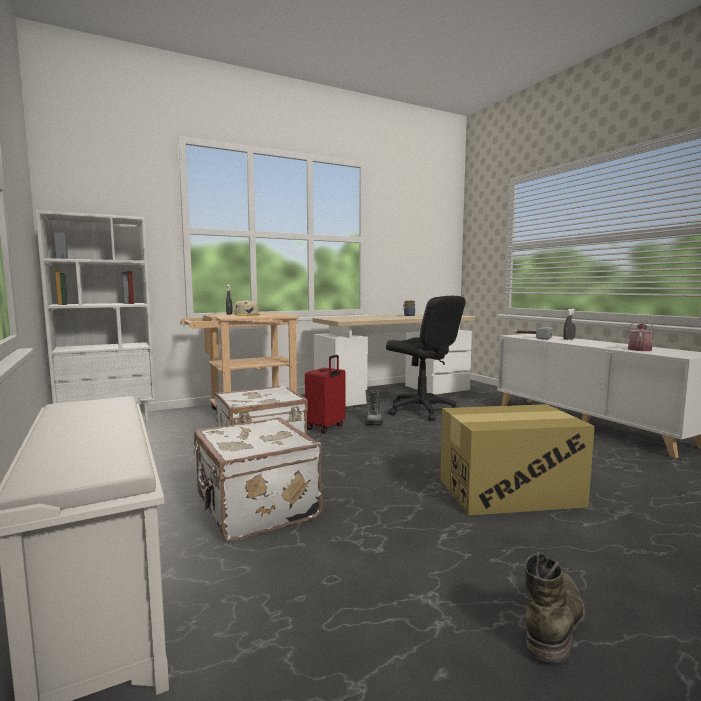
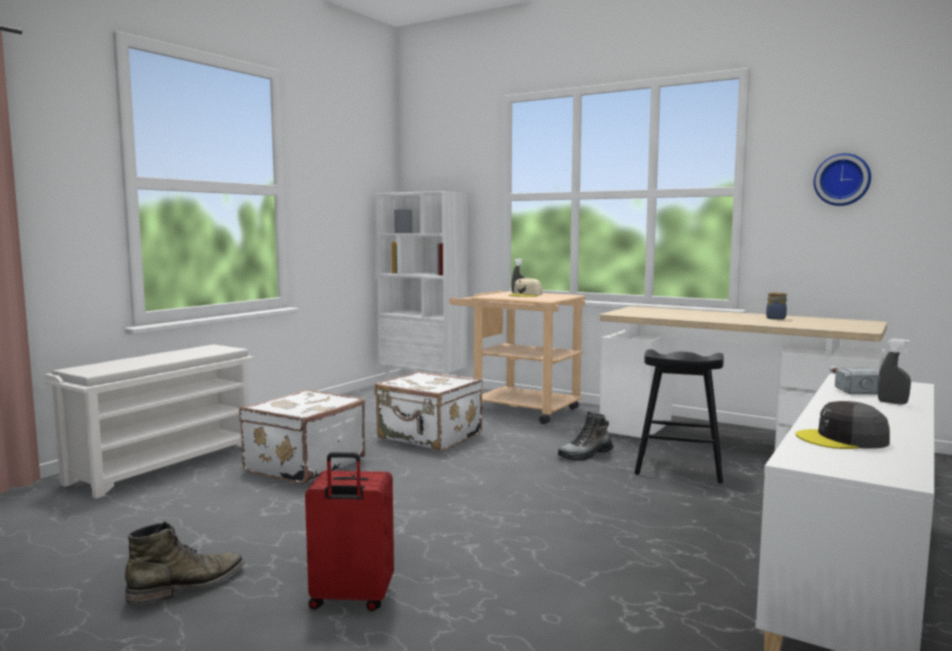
camera: 60 degrees right, 0 degrees up
(326, 427) = (525, 443): red suitcase -> red suitcase (351, 599)
(410, 237) = (842, 180): none -> wall clock
(421, 411) = (679, 468): black office chair -> black stool
(509, 492) = (437, 548): cardboard box -> none
(554, 620) = (188, 586): green boot -> green boot turned 45 degrees counterclockwise
(639, 349) = (842, 439): watering can -> grey cap

